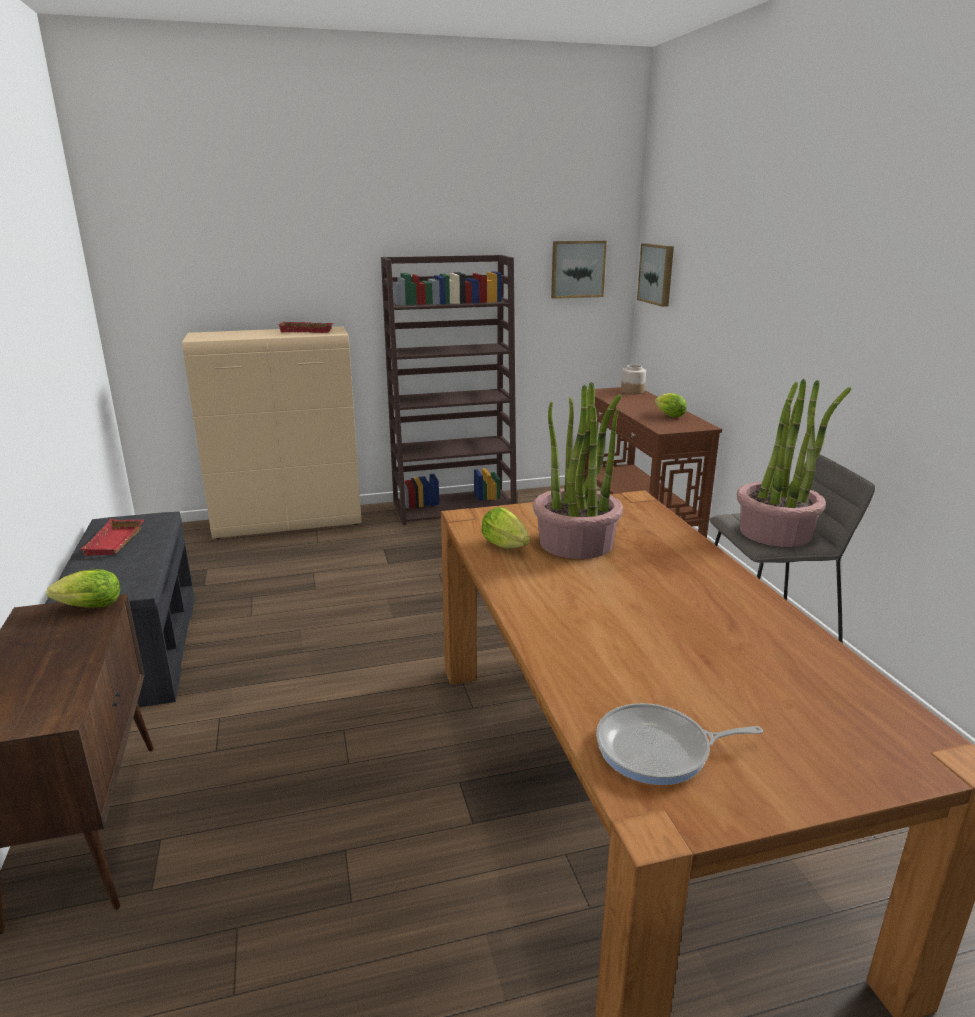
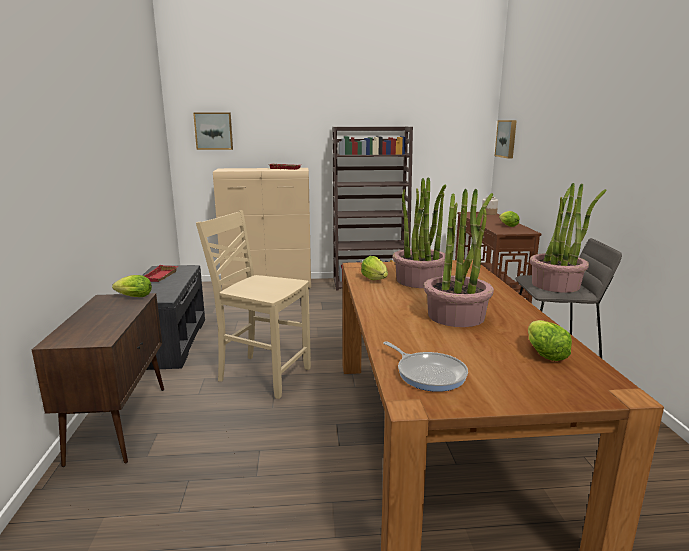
camera: 10 degrees right, 5 degrees down
(318, 700) = (263, 375): none -> beige chair
(577, 269) = (456, 136): picture -> picture (213, 131)
(658, 615) = (456, 315): none -> potted plant
(659, 750) = (428, 374): frying pan -> frying pan turned 135 degrees counterclockwise
(814, 684) = (544, 353): none -> lettuce

